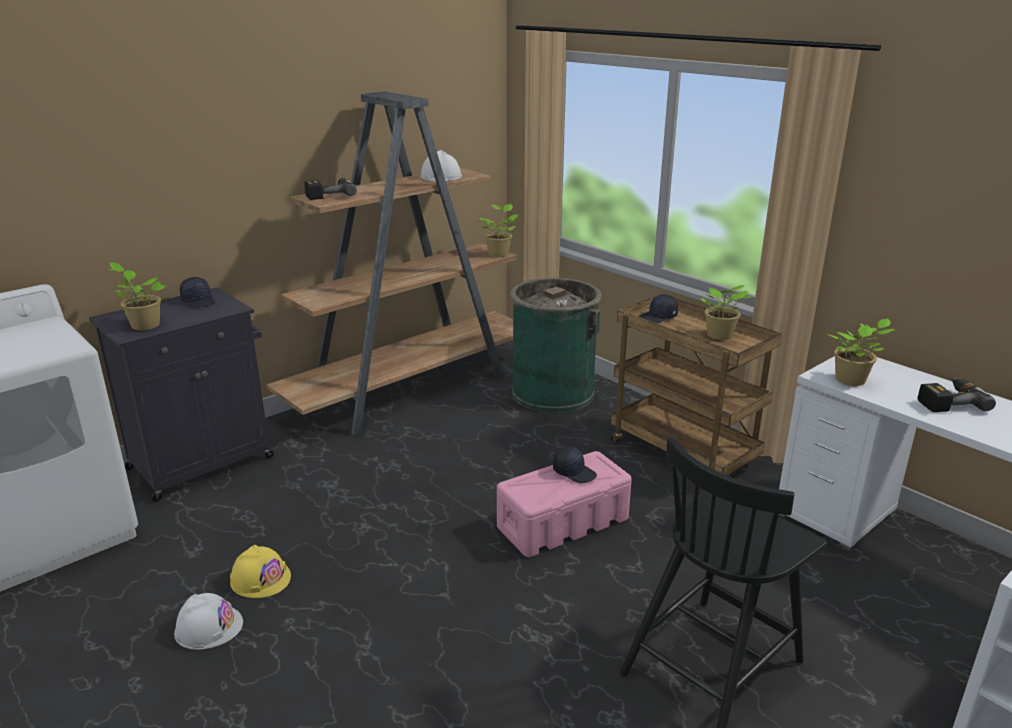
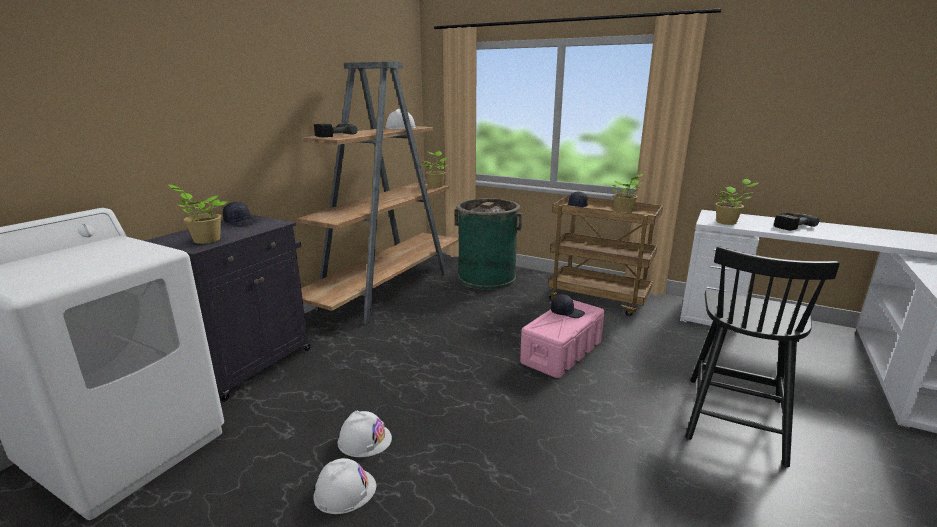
camera: 20 degrees left, 5 degrees down
(260, 578) = (364, 439): yellow hard hat -> white hard hat

